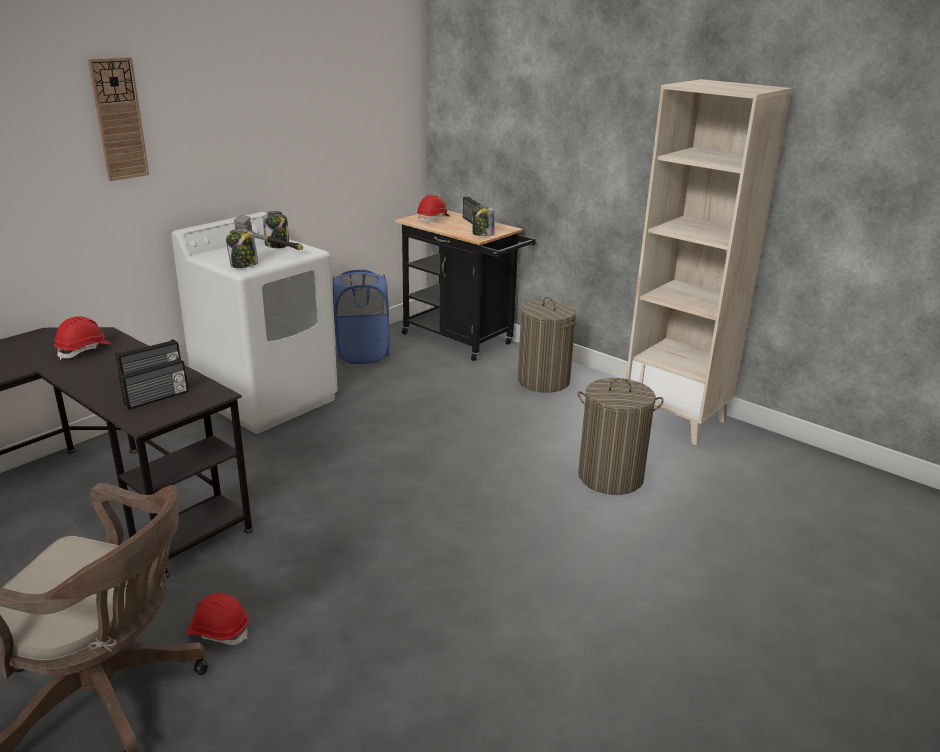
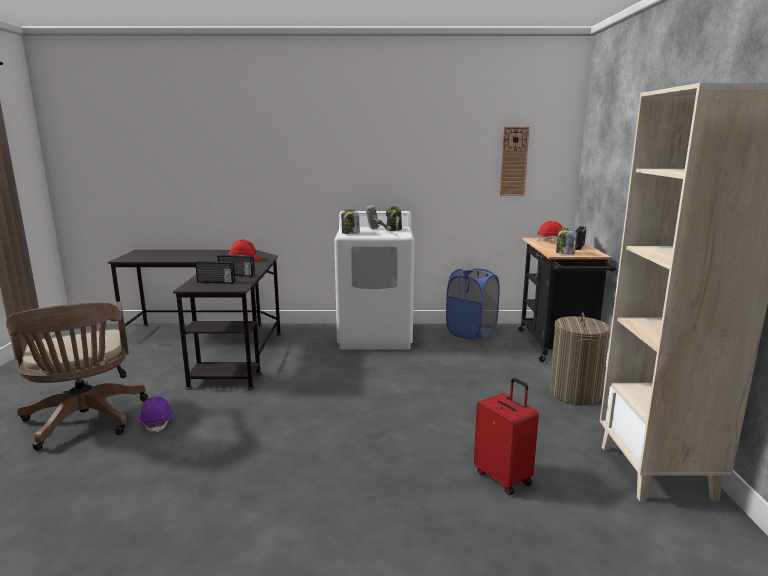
camera: 50 degrees right, 10 degrees down
(119, 119) = (317, 139): wall clock -> wall clock (513, 161)
(219, 631) = (157, 422): red hard hat -> purple hard hat
(610, 477) = (504, 478): laundry basket -> red suitcase

